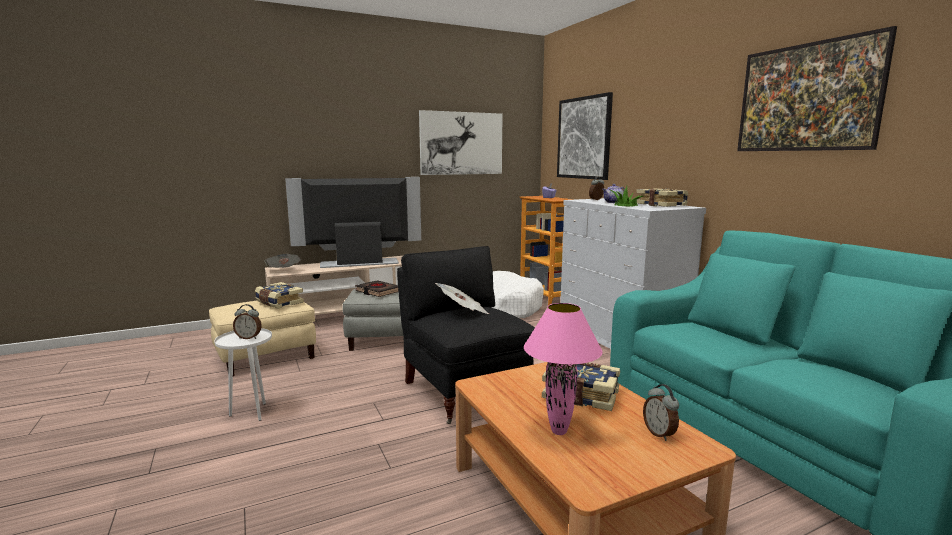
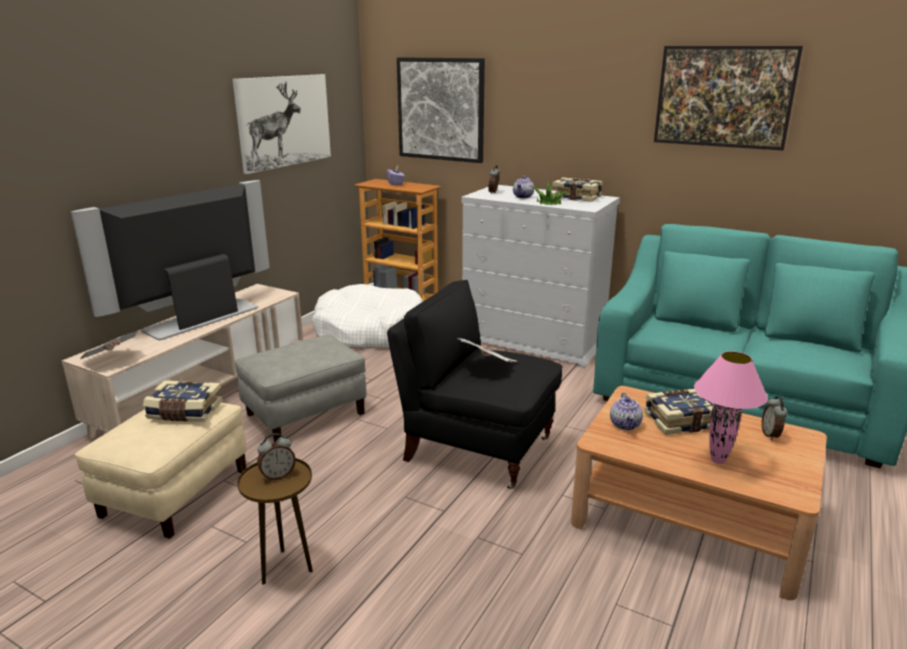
camera: 35 degrees left, 10 degrees up
(251, 413) = (285, 568): white side table -> brown side table
(378, 291) = (288, 357): black book -> none
(522, 381) = (625, 425): none -> teapot
(659, 433) = (771, 435): alarm clock -> alarm clock turned 60 degrees clockwise

